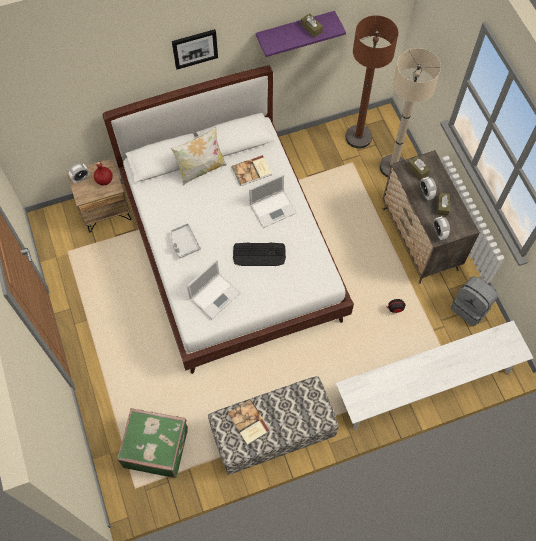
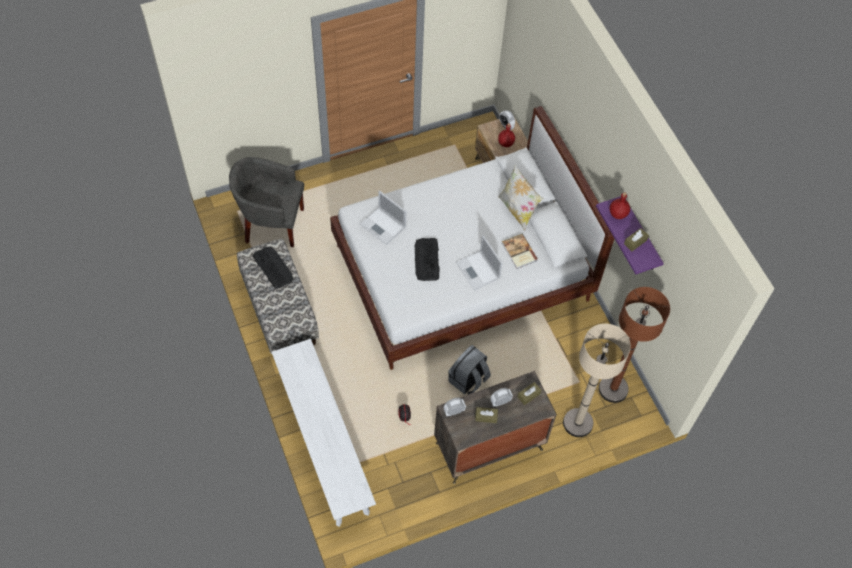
camera: 85 degrees right, 5 degrees down
(156, 446) = (271, 223): green suitcase -> grey armchair
(184, 243) = (436, 200): grey tray -> none
(194, 48) = (595, 147): picture -> none
(248, 423) = (273, 267): book -> keyboard
(278, 38) = (618, 214): none -> red bottle
(471, 307) = (409, 493): grey backpack -> grey backpack (468, 380)

